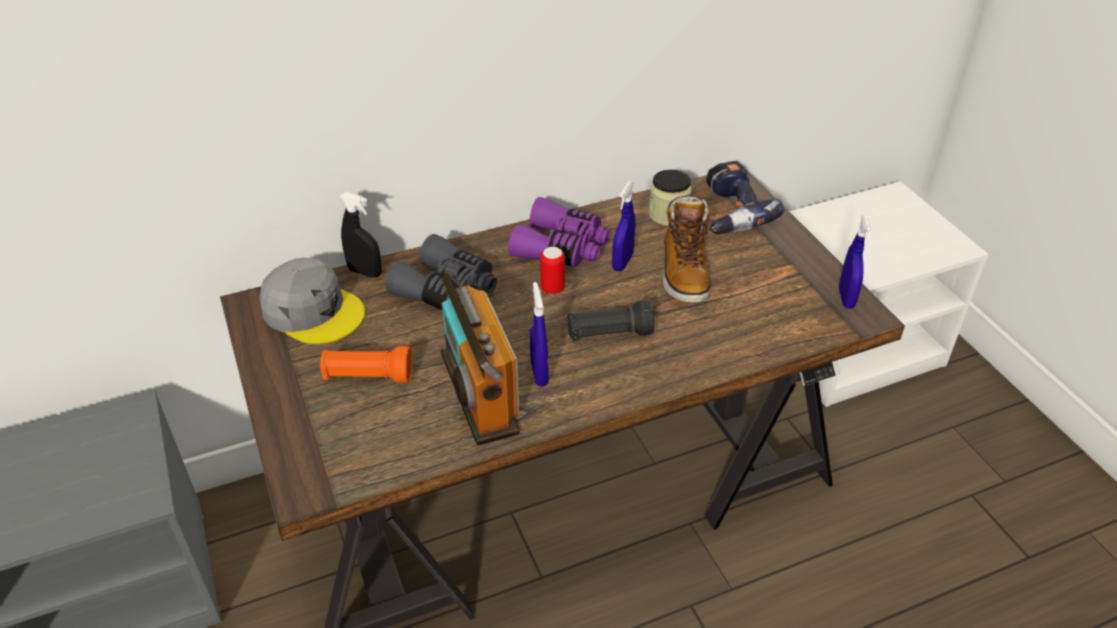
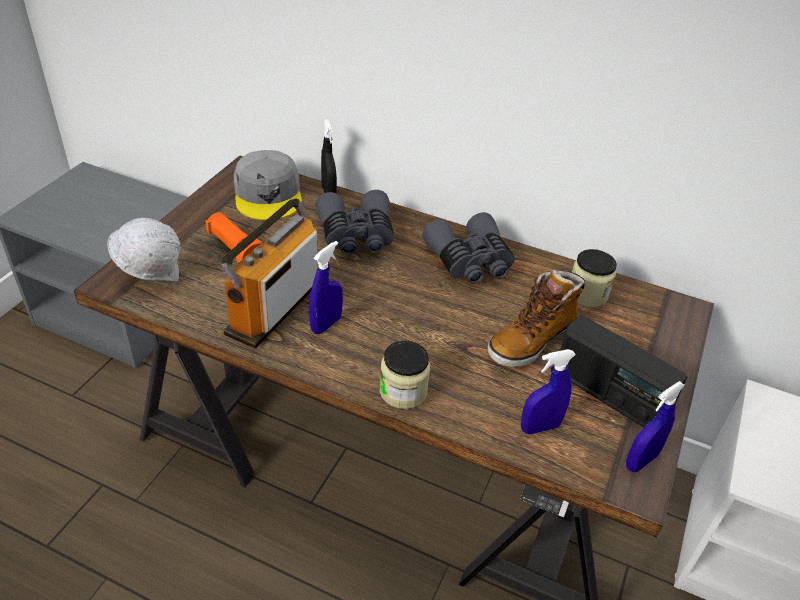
camera: 45 degrees right, 0 degrees up
(334, 456) = (152, 277): none -> white hard hat
(552, 289) = (421, 282): can -> none
(562, 248) = (470, 262): purple binoculars -> grey binoculars
(608, 334) = (409, 337): black flashlight -> none
(622, 262) = (497, 300): blue spray bottle -> blue spray bottle (540, 427)
(664, 373) = (403, 391): none -> jar
(728, 212) = (641, 326): power drill -> none
(776, 272) = (609, 395): none -> radio

